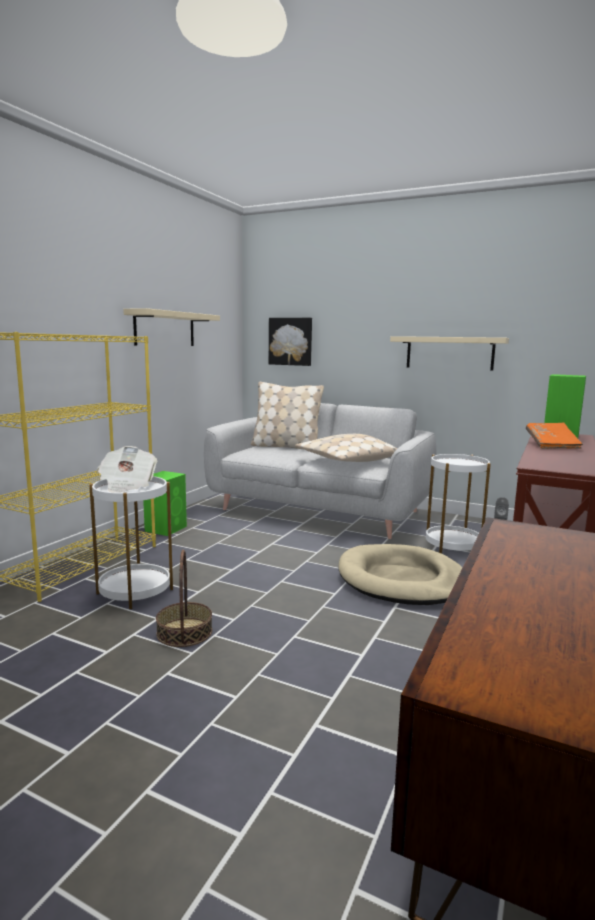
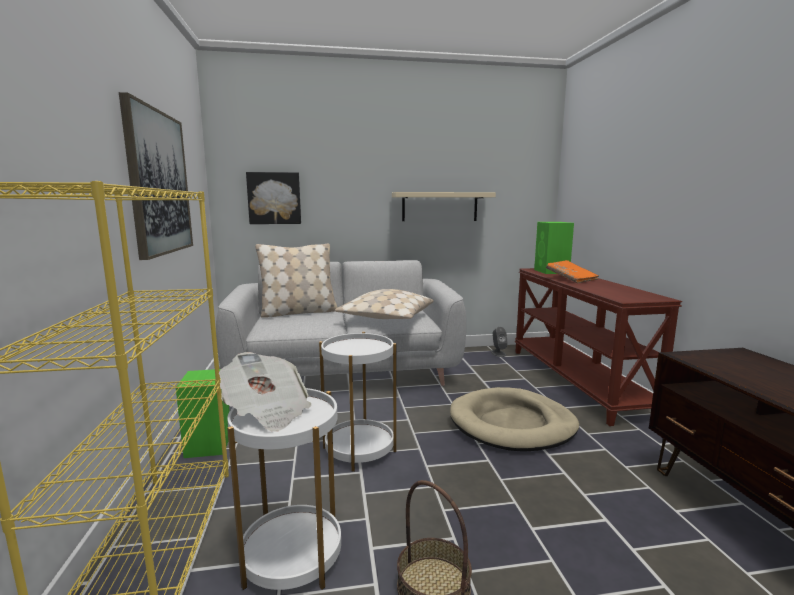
camera: 35 degrees left, 0 degrees up
(165, 329) = (159, 183): beige shelf -> picture
(453, 546) = (493, 377): white side table -> white side table (359, 449)

